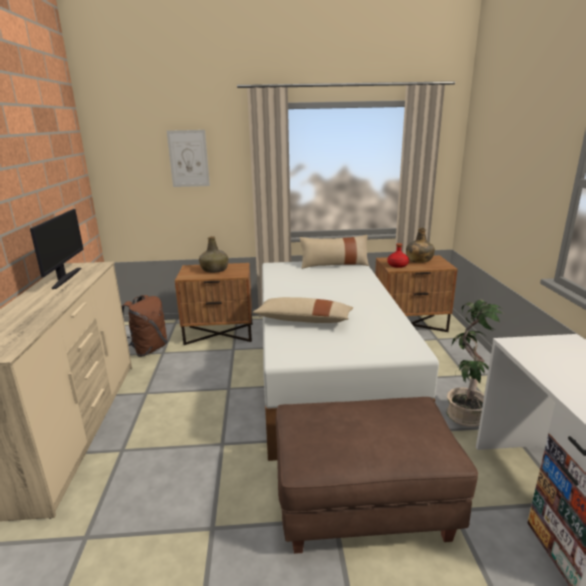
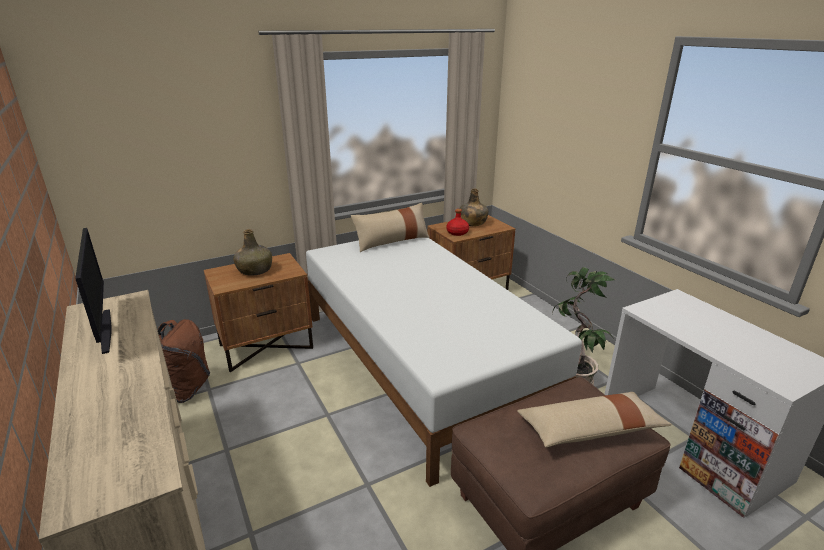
camera: 25 degrees left, 5 degrees up
(188, 158) = (194, 128): picture -> none
(304, 320) = (421, 321): beige pillow -> beige pillow (590, 429)

